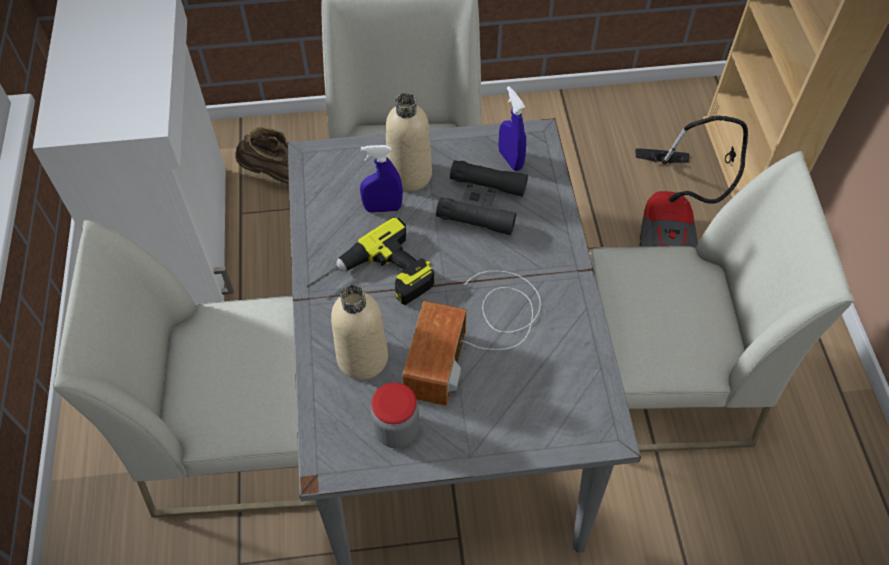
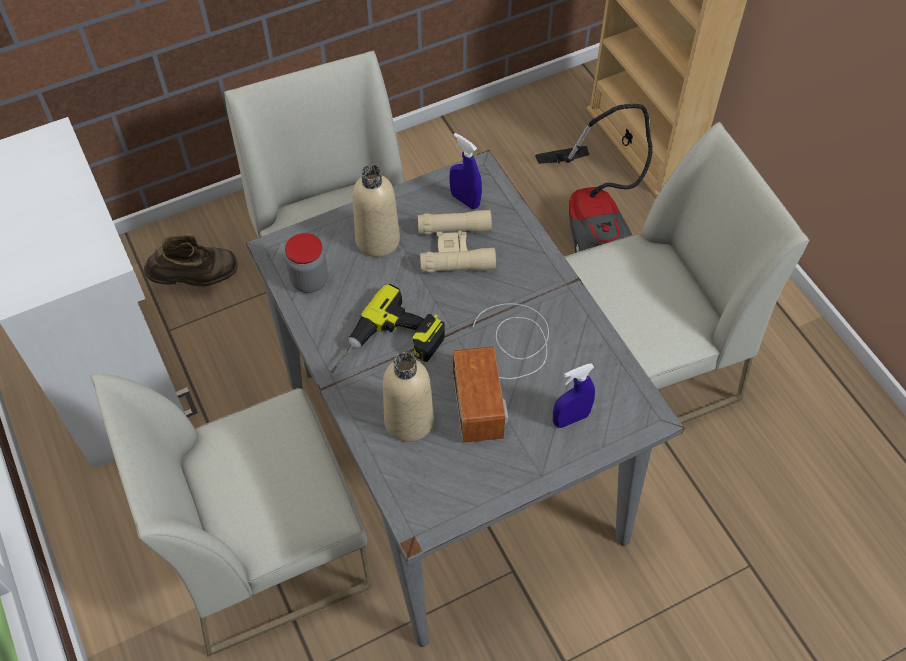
camera: 20 degrees left, 0 degrees up
(383, 208) = (366, 279): blue spray bottle -> blue spray bottle (570, 419)
(397, 430) = (468, 474): jar -> jar (309, 280)
(481, 203) = (456, 248): black binoculars -> beige binoculars

